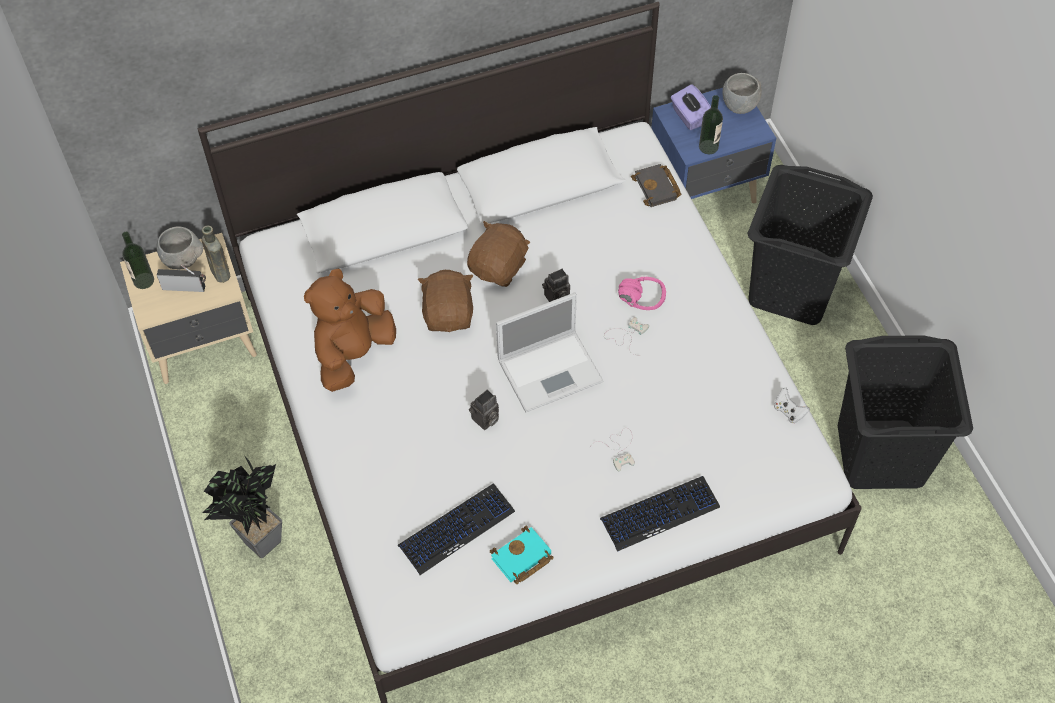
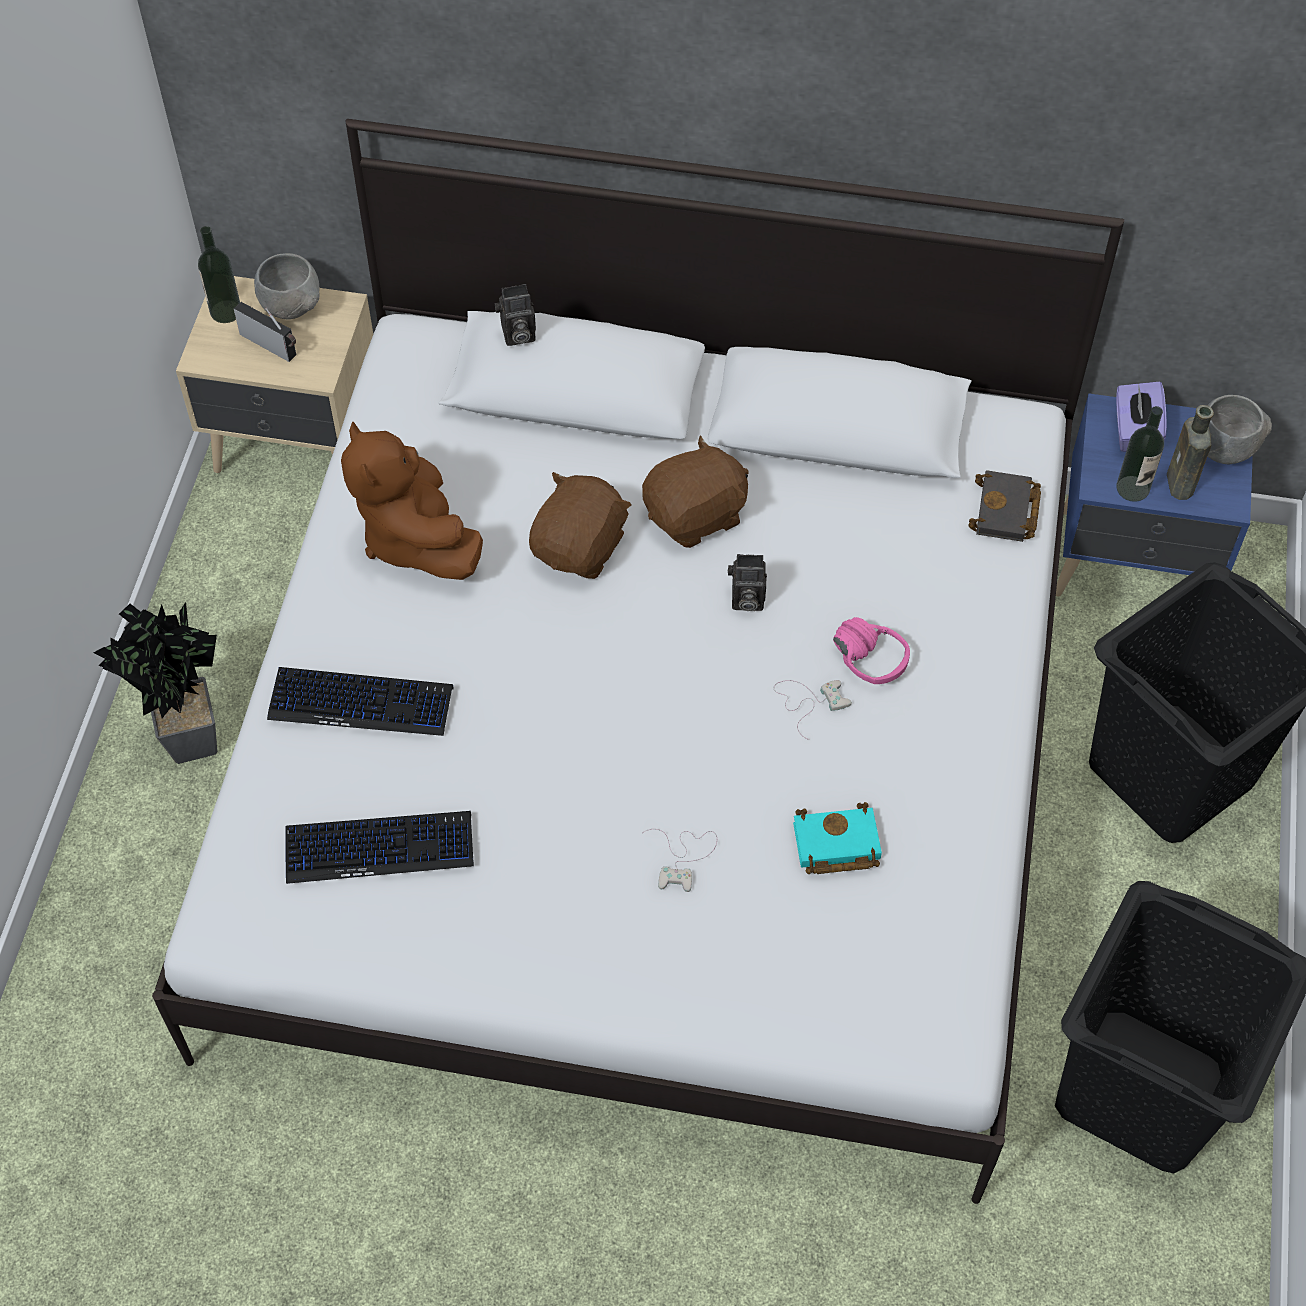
camera: 30 degrees right, 0 degrees up
(221, 274) = (327, 349): brown bottle -> brown bottle (1180, 486)
(353, 354) = (415, 538): brown plush toy -> brown plush toy turned 90 degrees counterclockwise
(485, 420) = (525, 719): camera -> camera (517, 335)
(521, 559) = (437, 938): turquoise book -> turquoise book (834, 845)
(551, 370) = (667, 696): laptop -> none
(660, 513) = (676, 981): keyboard -> keyboard (361, 703)
(788, 411) = (974, 936): white game controller -> none

